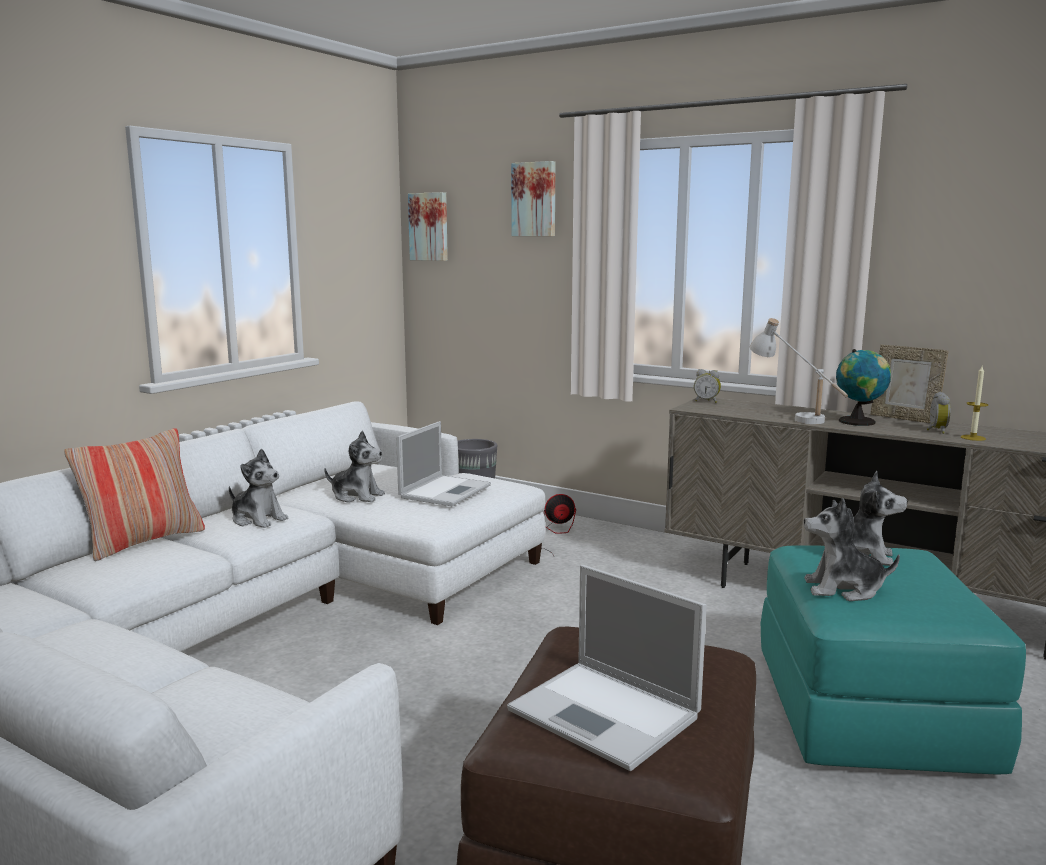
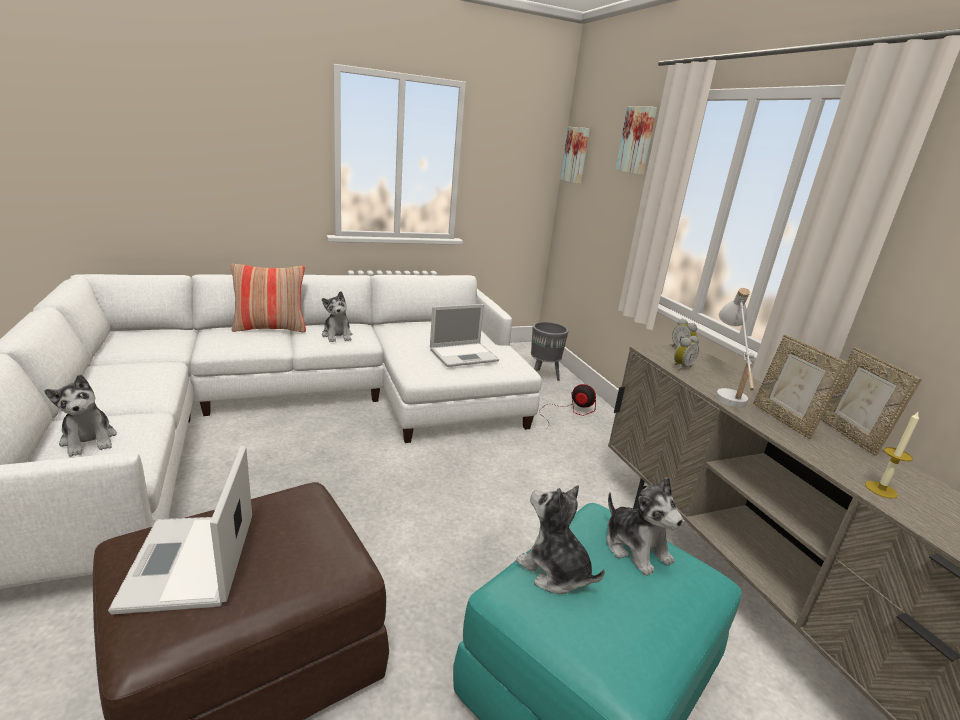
camera: 35 degrees right, 10 degrees up
(357, 496) = (412, 339): plush toy -> plush toy (89, 440)
(859, 422) = (784, 420): globe -> picture frame
(935, 430) = (852, 462): alarm clock -> alarm clock (681, 367)

